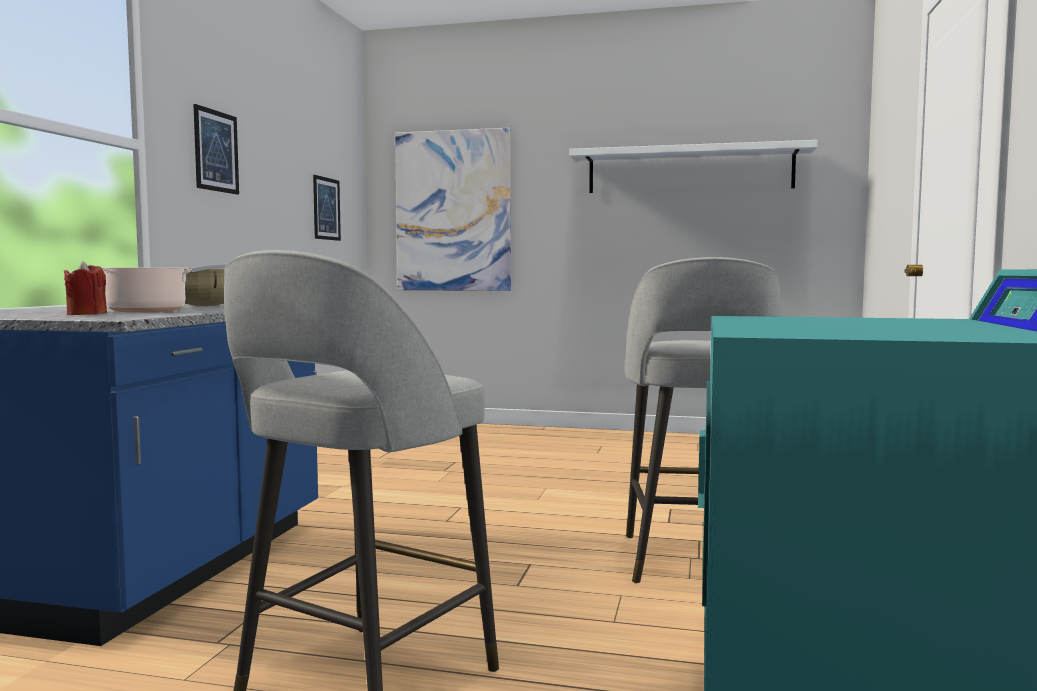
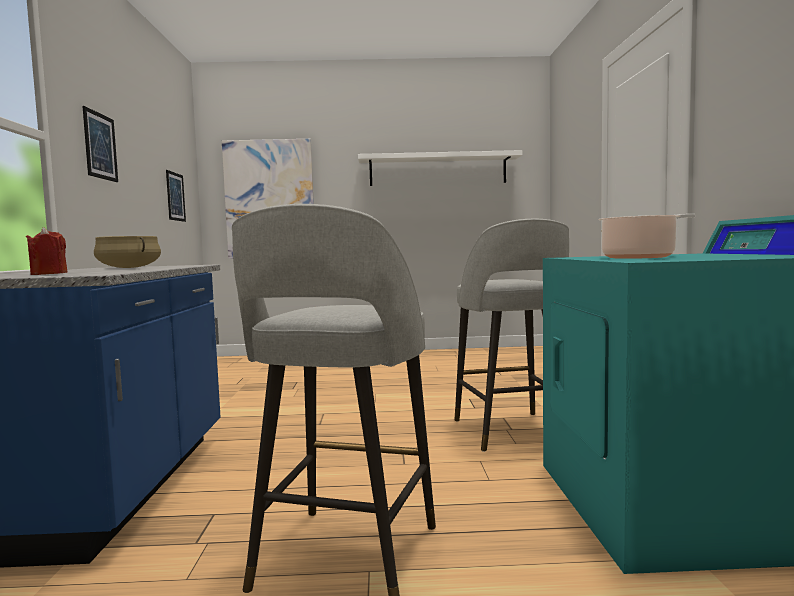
camera: 15 degrees left, 0 degrees up
(153, 311) = (99, 271): cooking pot -> cooking pot (641, 257)

